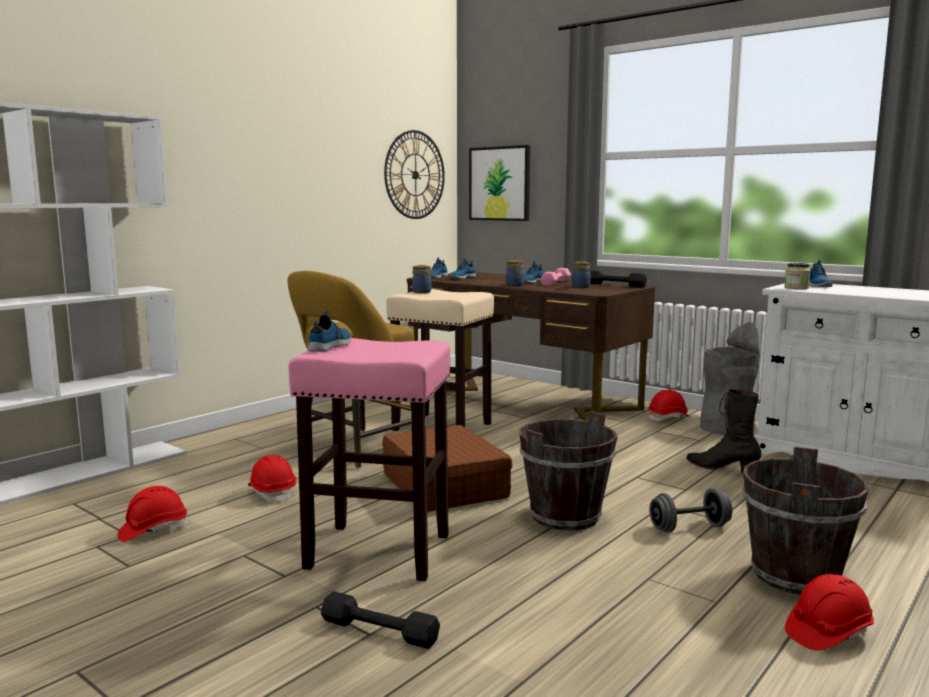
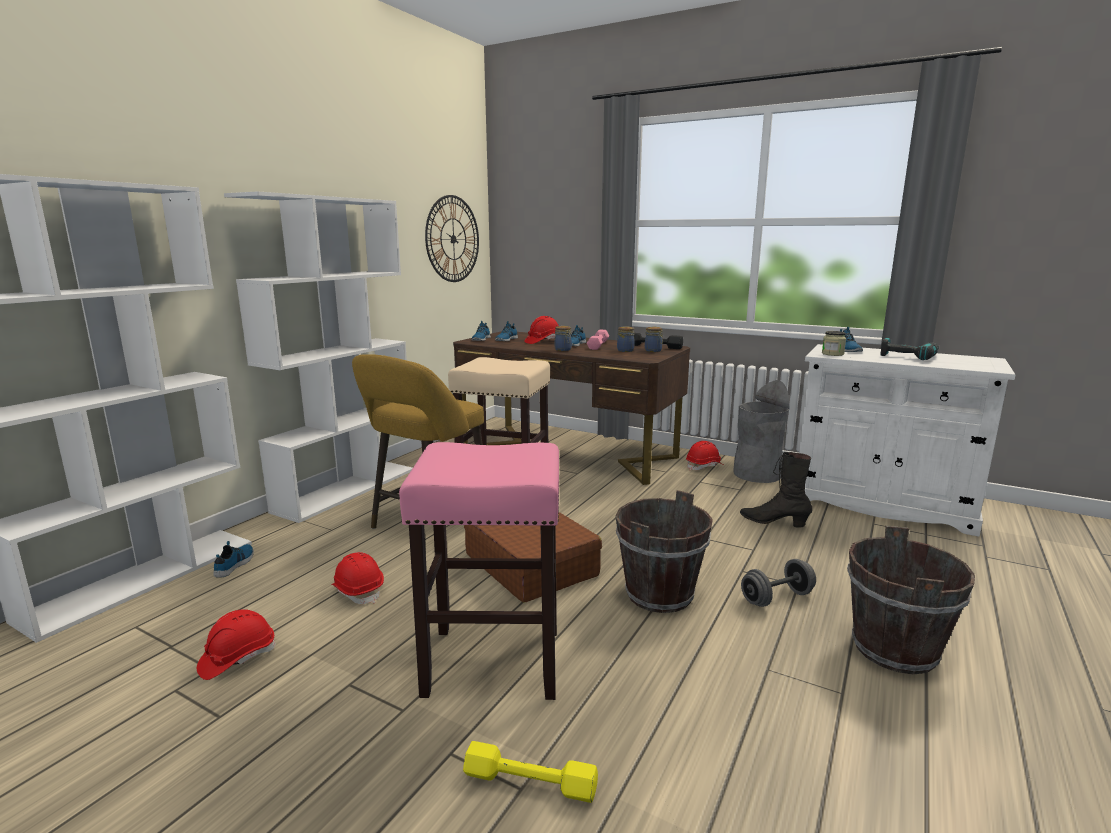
camera: 10 degrees left, 5 degrees up
(286, 418) = (347, 489): none -> white bookcase
(331, 345) = (438, 459): shoe -> shoe (235, 564)
(379, 631) = (530, 782): black dumbbell -> yellow dumbbell
(422, 292) = (481, 363): jar -> jar (653, 351)
(500, 183) = (533, 247): picture -> none
(827, 632) = (956, 721): red hard hat -> red hard hat (542, 341)
(883, 291) = (908, 356): none -> power drill

